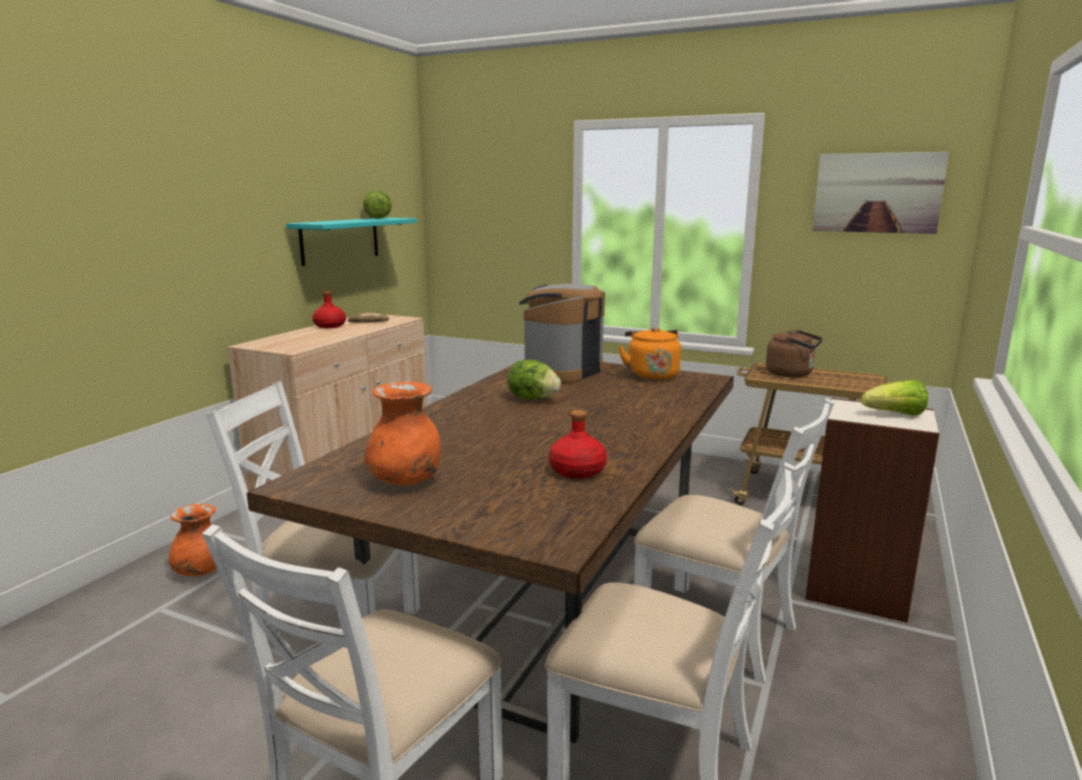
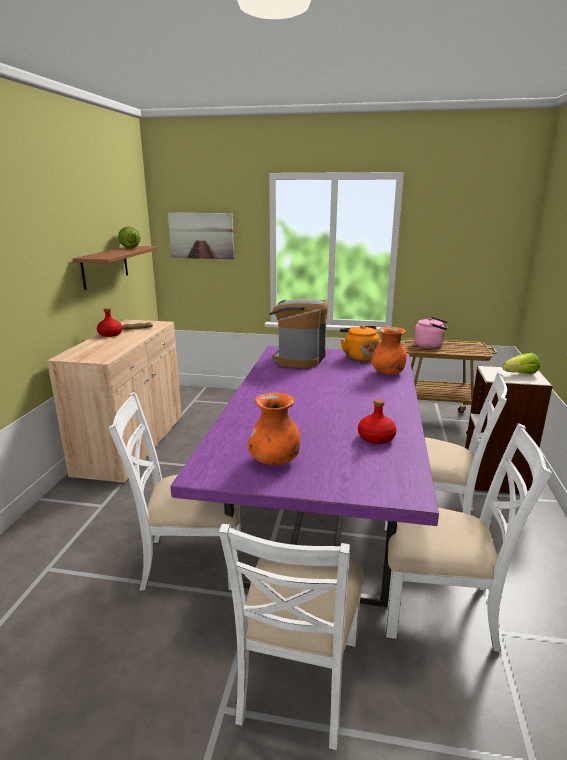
camera: 15 degrees left, 5 degrees up
(200, 571) = (62, 534): orange vase -> orange vase (388, 373)
(340, 240) = (105, 266): turquoise shelf -> brown shelf
(533, 399) = (300, 383): lettuce -> none
(546, 599) = (320, 514): brown dining table -> purple dining table
(792, 374) = (430, 345): brown kettle -> pink kettle
(877, 193) = (474, 226): picture -> picture (201, 235)

